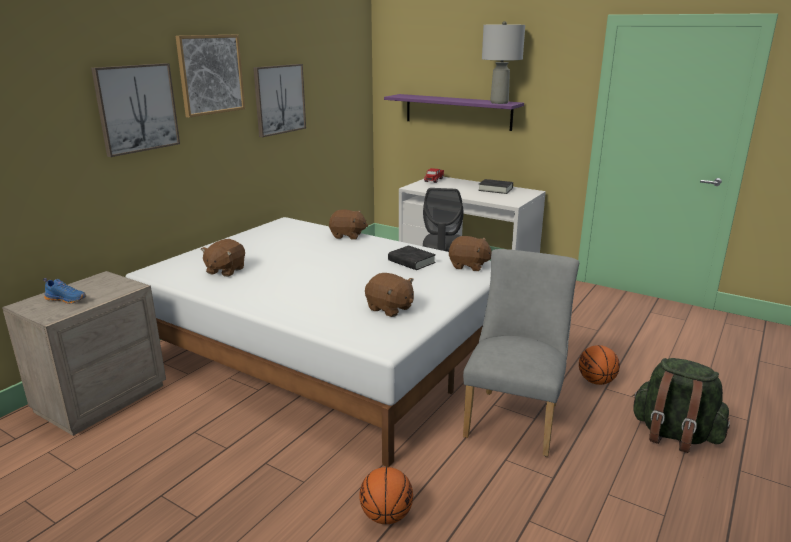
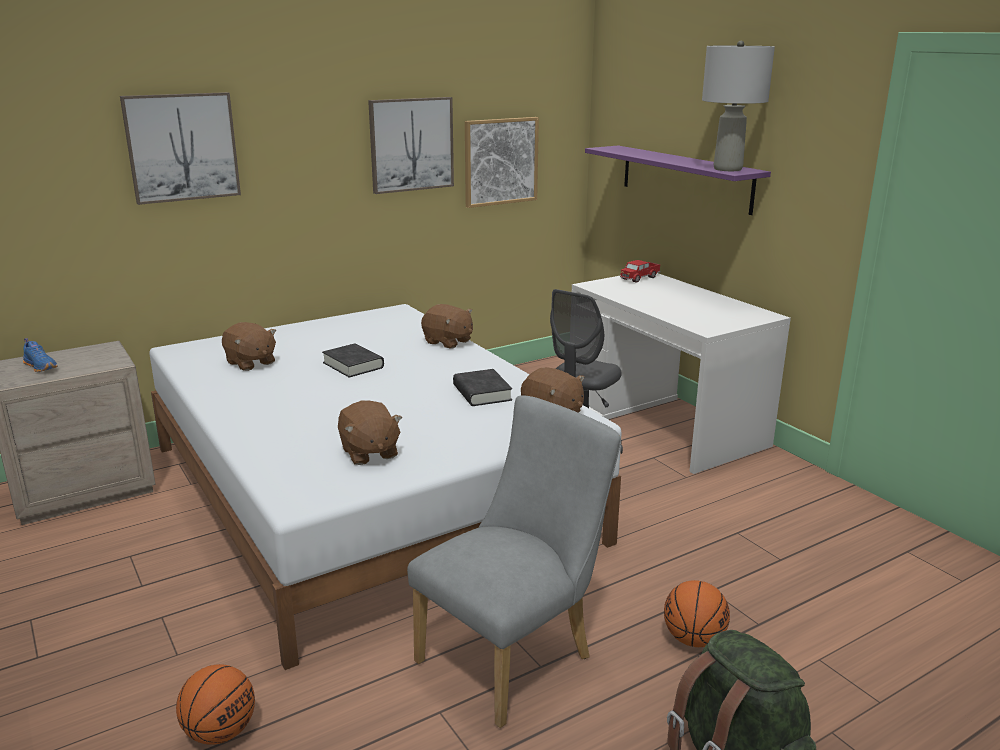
camera: 25 degrees right, 0 degrees up
(210, 74) = (297, 108): picture -> picture (500, 161)
(225, 270) = (250, 363): brown plush toy -> brown plush toy turned 90 degrees counterclockwise
(495, 189) = (711, 304): black book -> black book (353, 365)

